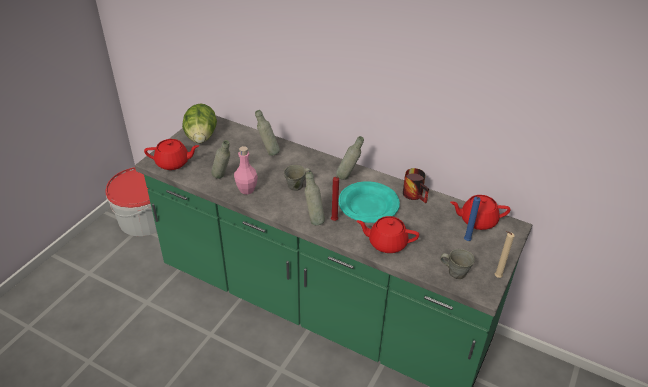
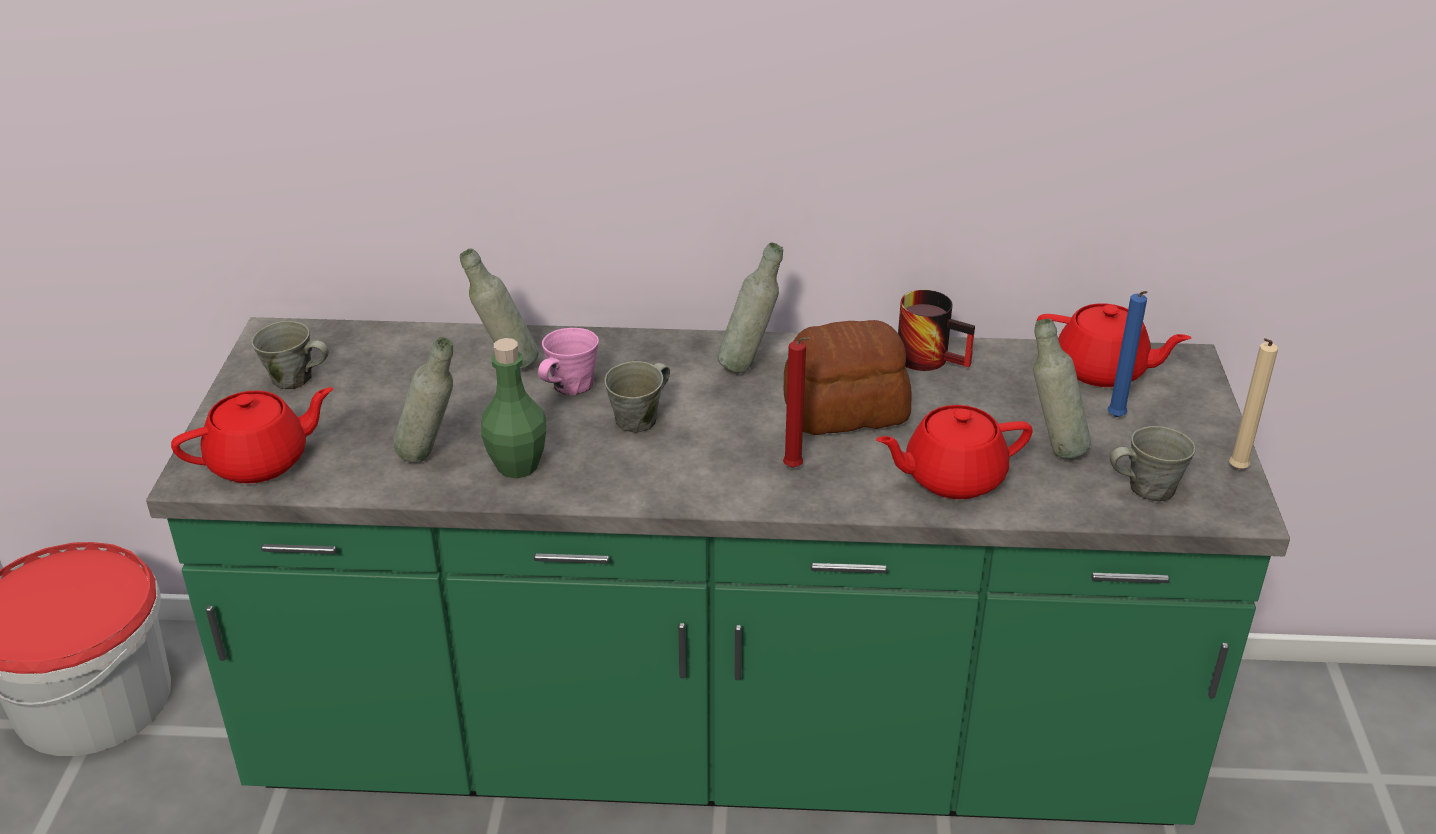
camera: 25 degrees left, 5 degrees down
(201, 137) = (294, 379): lettuce -> grey mug
(247, 189) = (517, 466): pink bottle -> green bottle
(283, 167) = (570, 387): none -> pink mug
(314, 219) = (743, 481): grey bottle -> grey bottle (1052, 449)
(368, 205) = (843, 410): turquoise plate -> bread
(477, 220) = (1102, 370): red teapot -> red teapot turned 135 degrees counterclockwise

